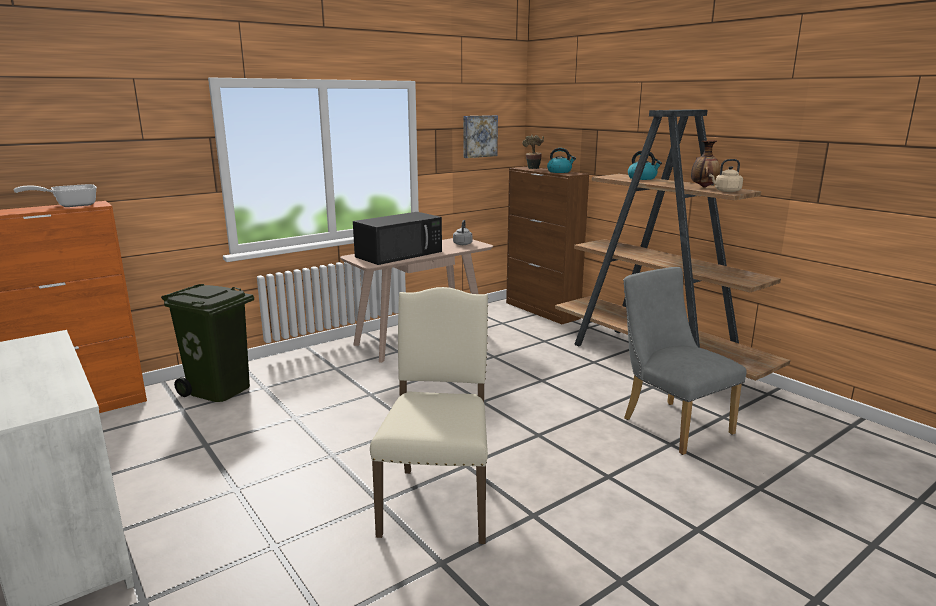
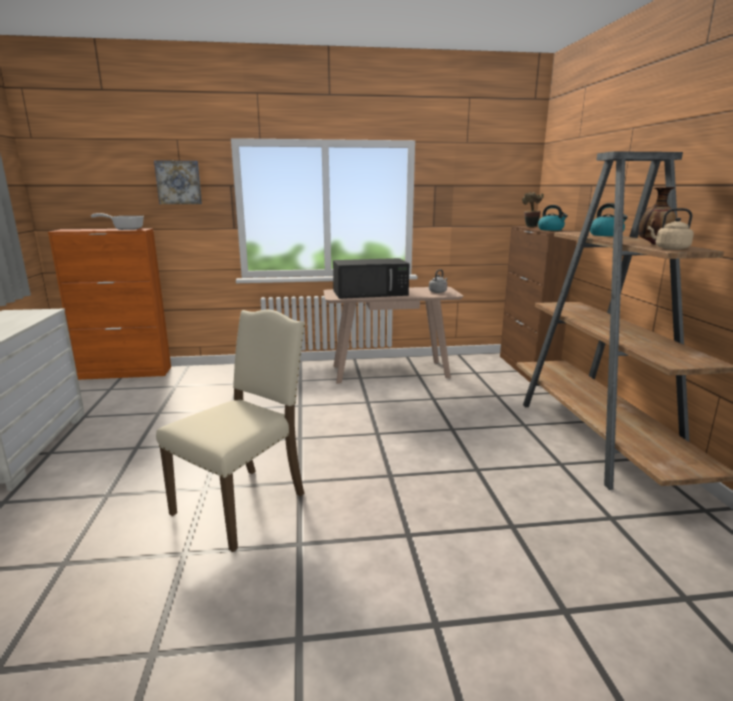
camera: 30 degrees right, 0 degrees up
(218, 390) = (211, 378): green trash can -> none
(479, 136) = (483, 193): picture -> picture (179, 182)
(670, 423) = (537, 505): grey chair -> none

